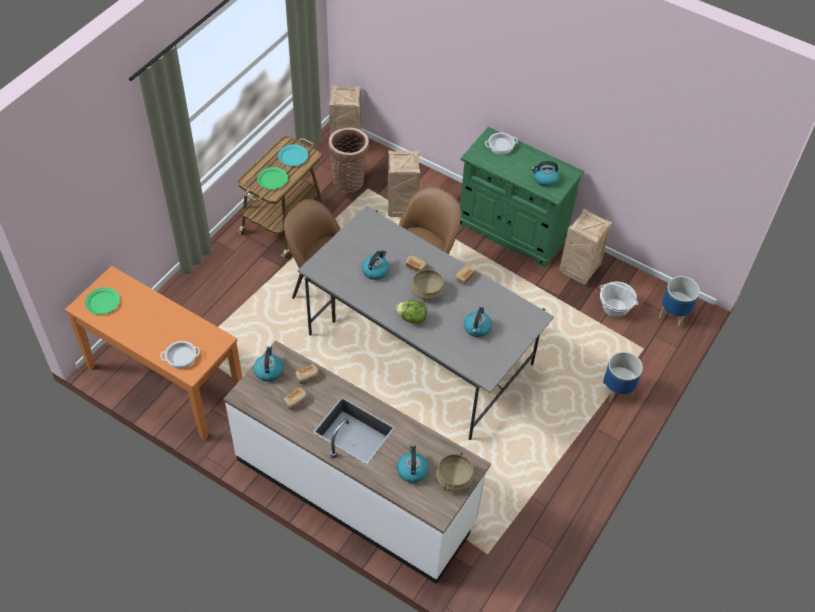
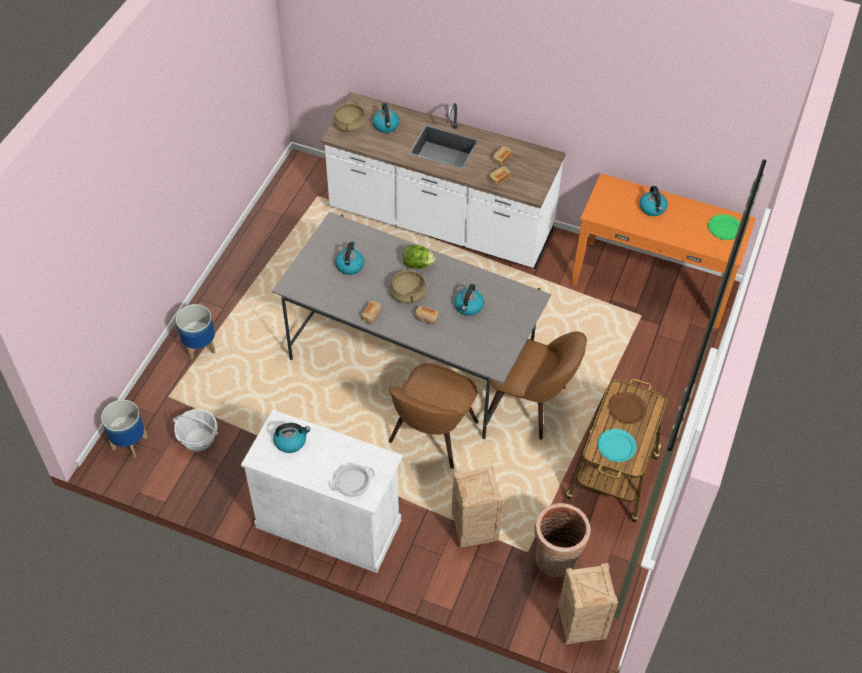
camera: 170 degrees right, 0 degrees up
(181, 356) = (623, 194): cooking pot -> none
(269, 370) = (535, 179): kettle -> kettle (652, 208)
(273, 179) = (626, 409): green plate -> brown plate
(512, 230) = (328, 523): green cabinet -> white cabinet
(579, 271) = (241, 480): crate -> none

